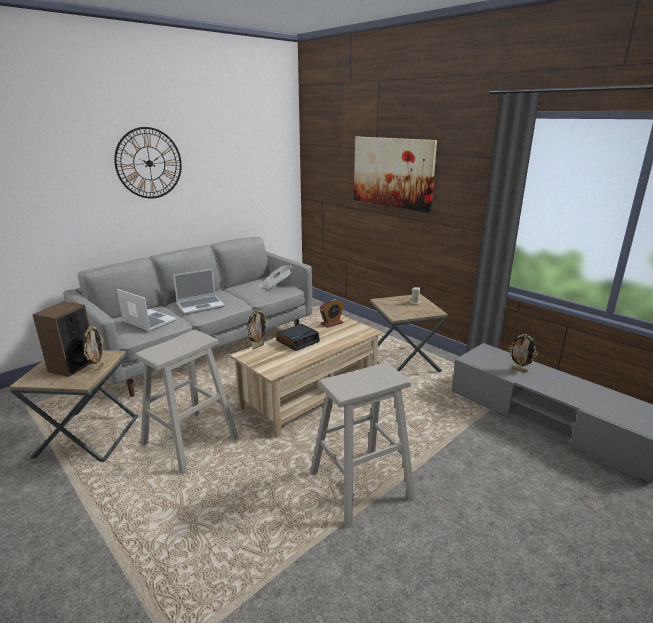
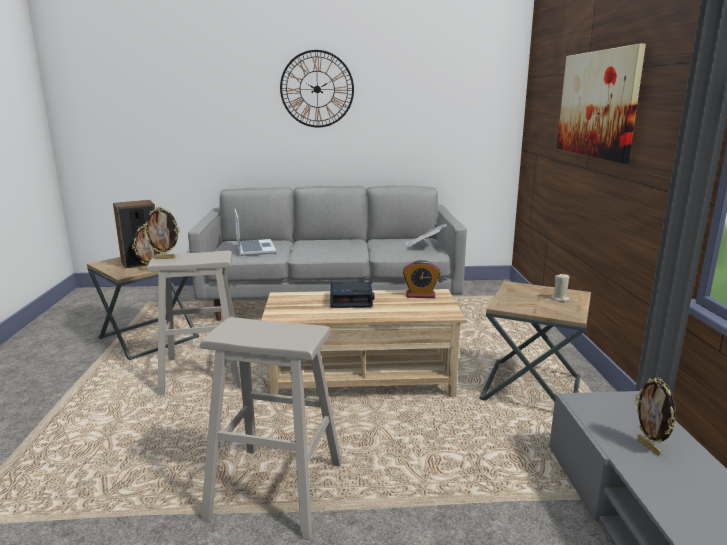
camera: 40 degrees right, 5 degrees down
(201, 305) = (319, 247): laptop -> none
(258, 346) = (305, 293): picture frame -> picture frame (165, 258)

